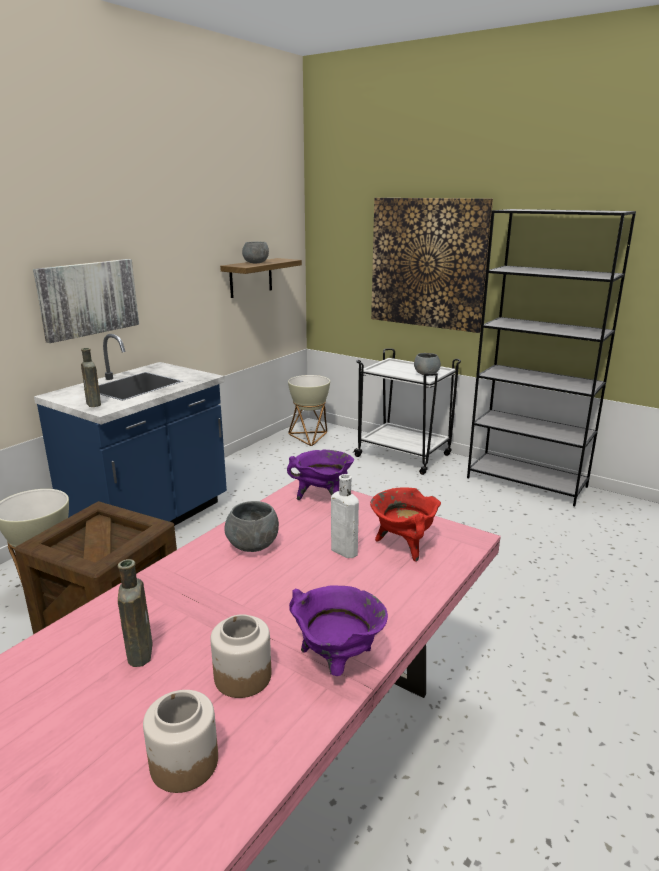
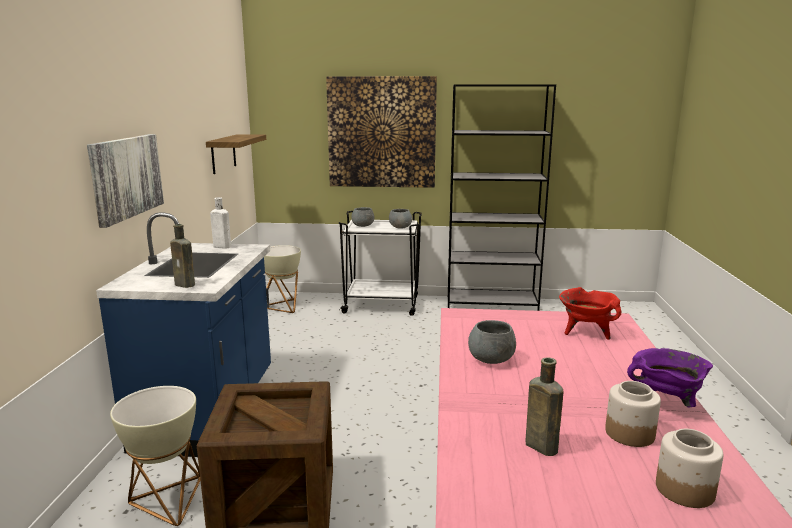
camera: 30 degrees left, 5 degrees down
(256, 263) = (234, 138): grey bowl -> grey bowl (363, 226)
(322, 497) = (482, 318): purple cooking pot -> none
(342, 550) = (555, 346): white bottle -> white bottle (221, 246)

